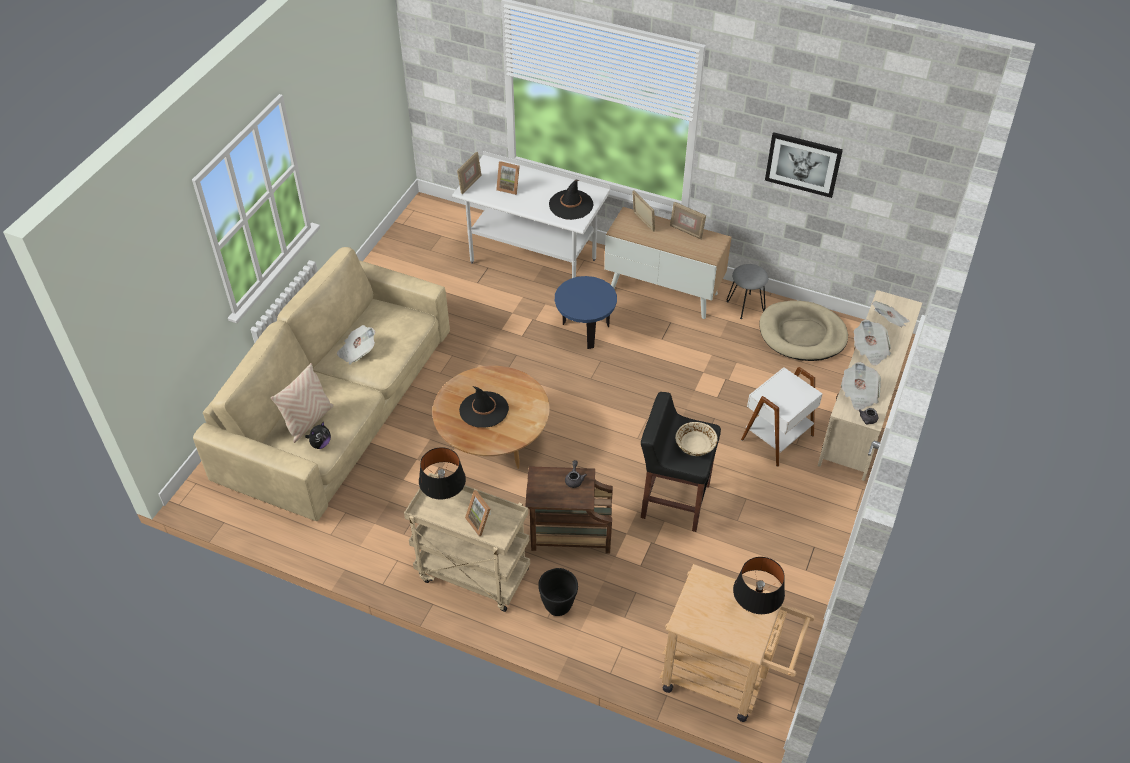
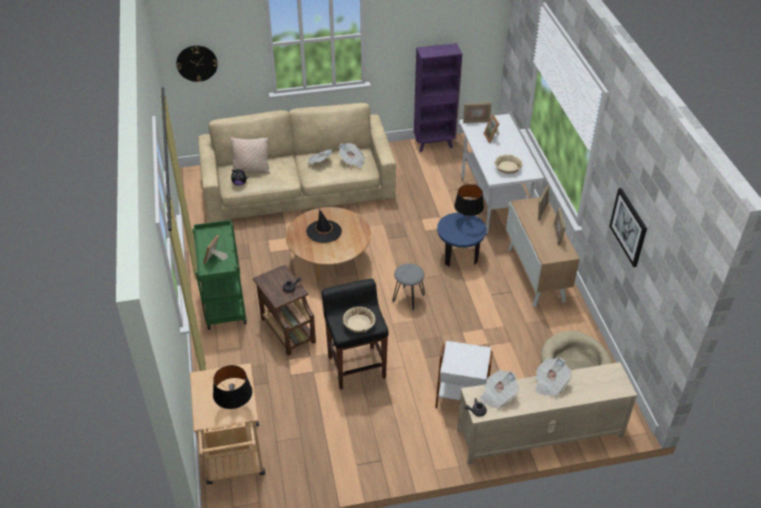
camera: 55 degrees right, 5 degrees down
(150, 339) = (197, 63): none -> wall clock
(390, 250) = (434, 144): none -> purple bookcase
(444, 498) = (220, 236): black table lamp -> black table lamp (467, 220)
(471, 575) = (223, 302): beige cart -> green cart
(558, 607) = (229, 351): black planter -> none
(571, 205) = (507, 168): black hat -> beige bowl
(745, 305) = (570, 322): grey stool -> grey stool (408, 298)
(889, 322) = (592, 383): newspaper -> newspaper (352, 161)

